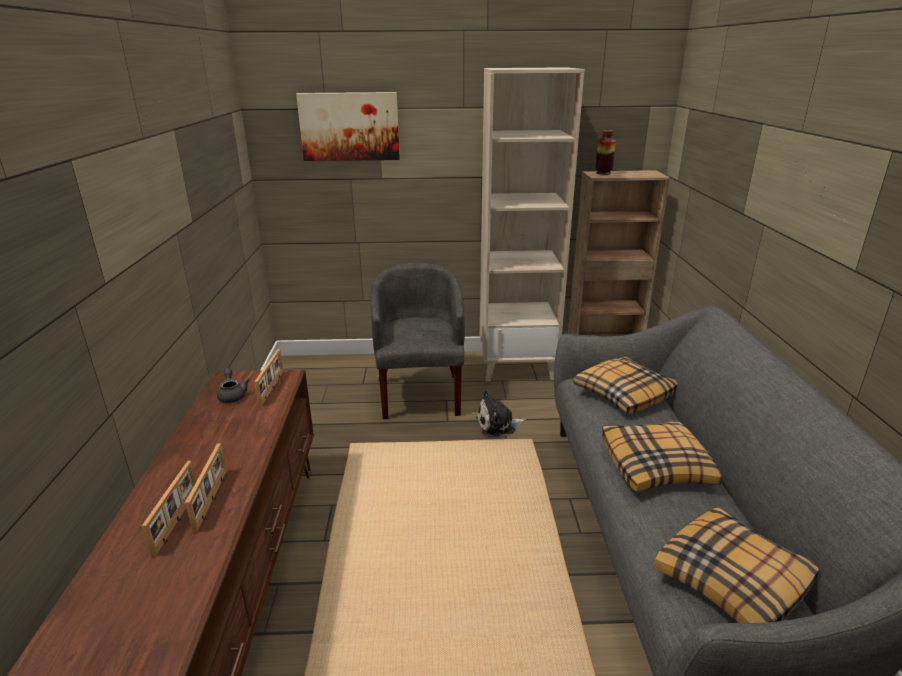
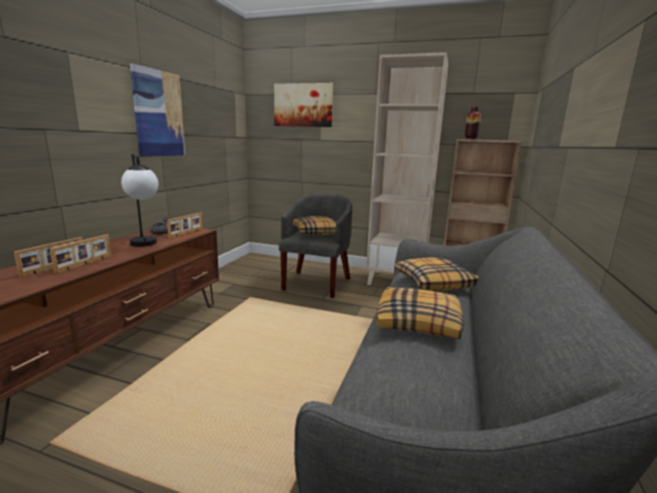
camera: 20 degrees right, 10 degrees down
(173, 202) = (158, 114): none -> picture
(247, 433) = (145, 245): none -> table lamp
(498, 425) = (355, 307): plush toy -> none
(732, 581) = (414, 405): pillow -> pillow (317, 232)

